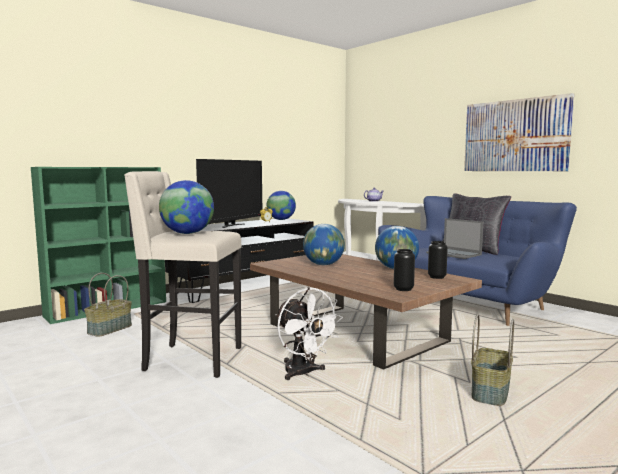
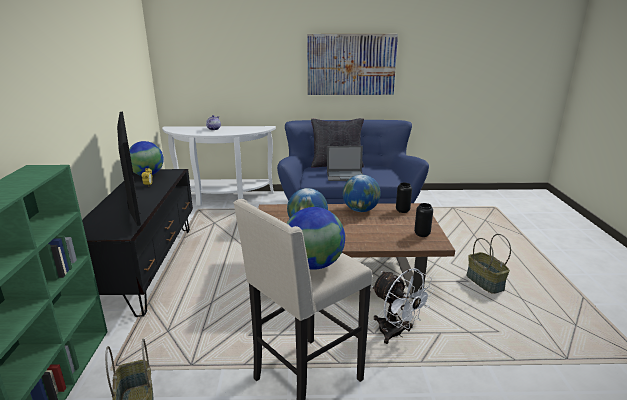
camera: 50 degrees left, 15 degrees up
(303, 373) = (396, 333): white fan -> white fan turned 45 degrees clockwise

